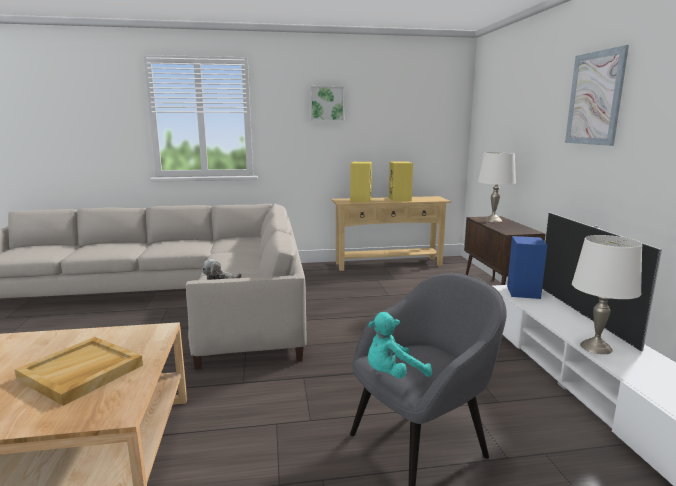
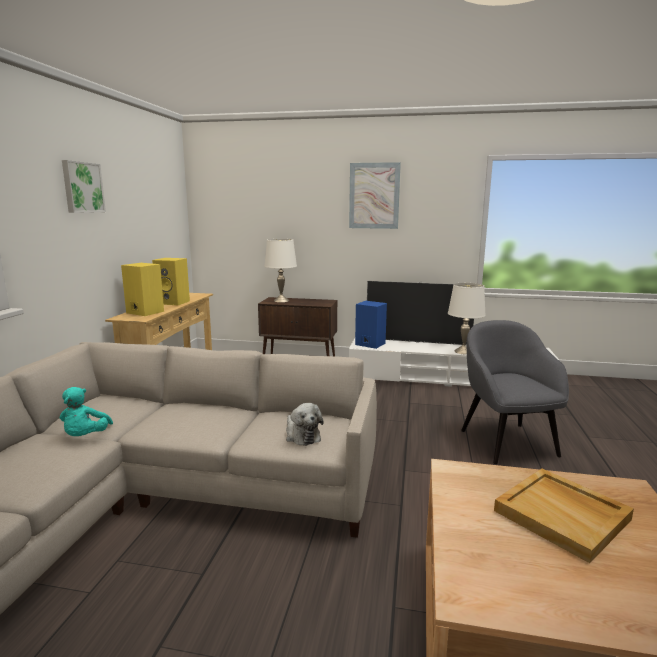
camera: 70 degrees left, 0 degrees up
(393, 375) = (539, 390): turquoise plush toy -> turquoise plush toy (85, 437)

